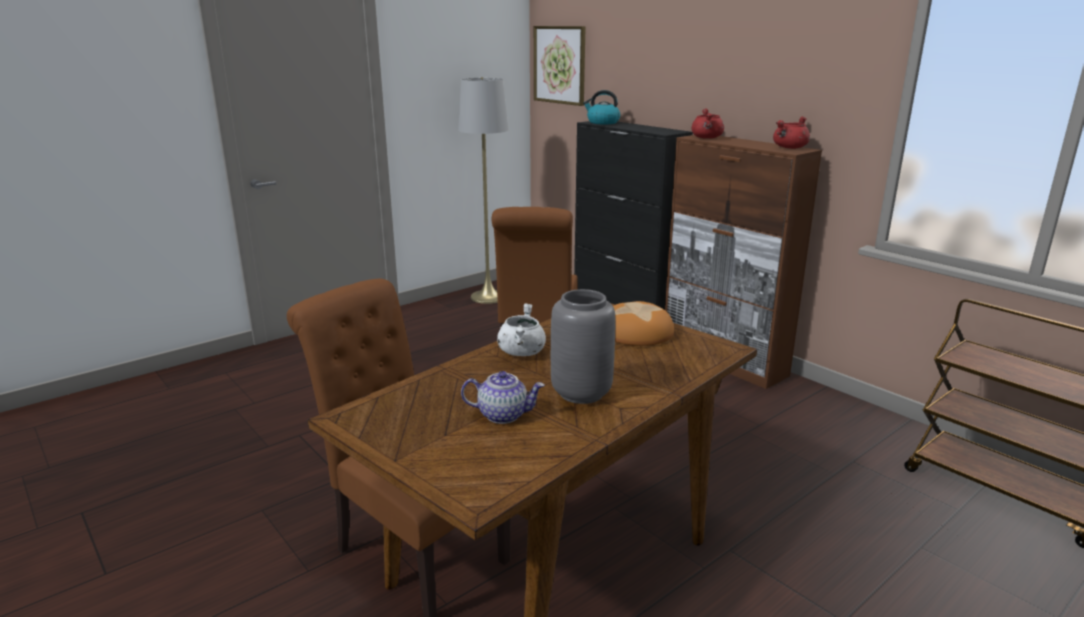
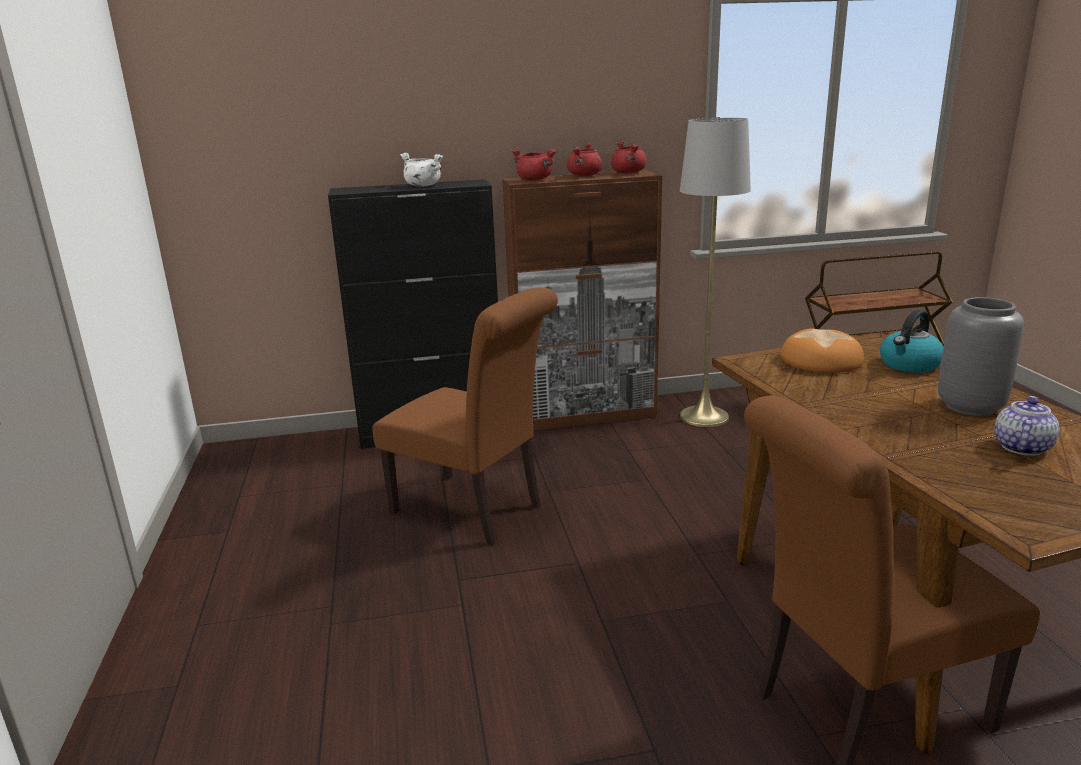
camera: 60 degrees left, 0 degrees up
(488, 297) = (236, 494): grey floor lamp -> grey floor lamp (704, 417)
(521, 352) = (853, 413): white cooking pot -> white cooking pot (422, 186)
(560, 65) = (214, 122): picture -> none
(602, 122) = (357, 190): kettle -> kettle (909, 365)
(751, 143) = (584, 175): none -> red cooking pot

